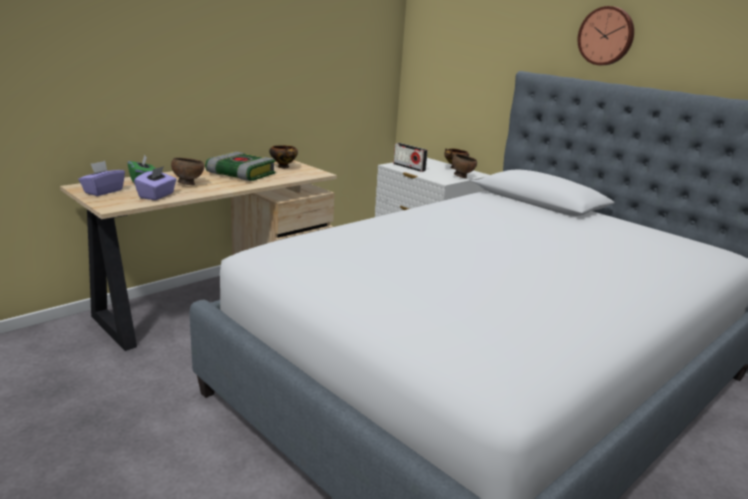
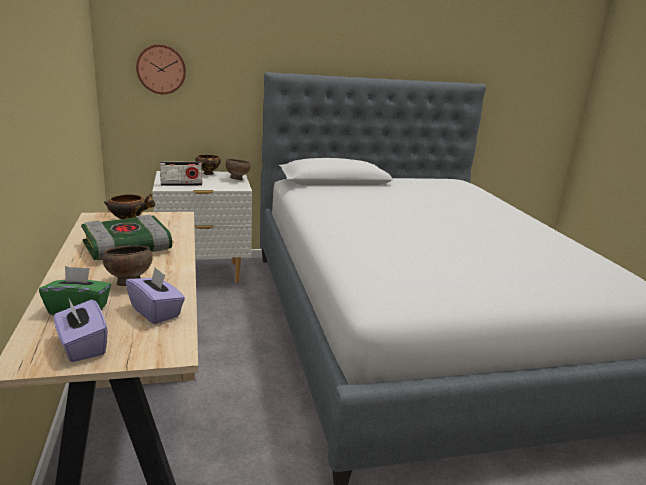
camera: 60 degrees left, 0 degrees up
(606, 36) = (336, 39): wall clock -> wall clock (161, 69)

